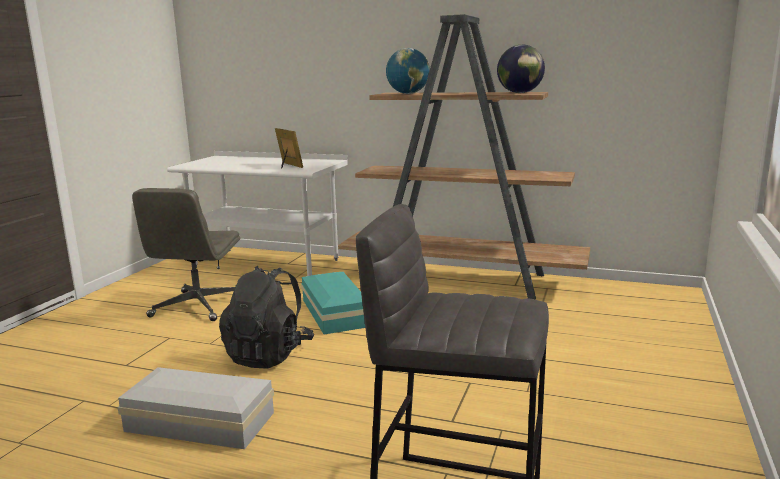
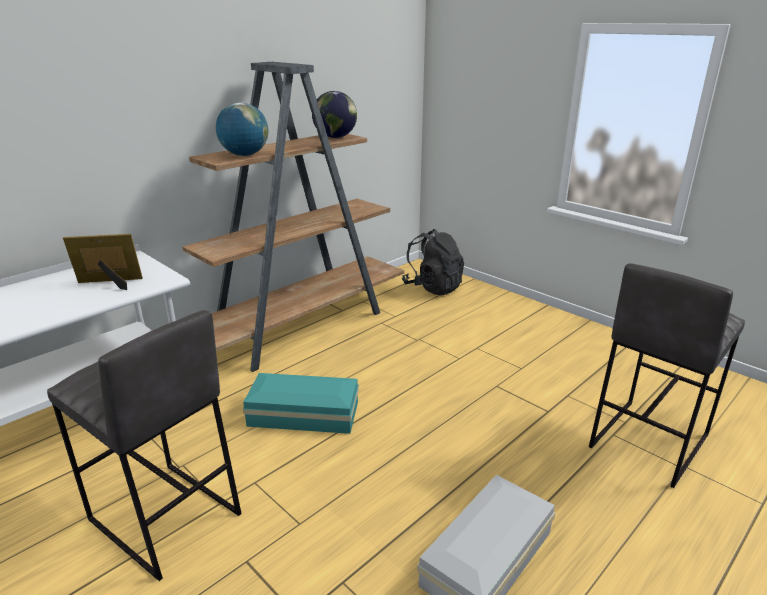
camera: 65 degrees left, 10 degrees up
(198, 306) = (164, 518): grey office chair -> grey stool
(269, 354) = (368, 480): black backpack -> black backpack (433, 287)

